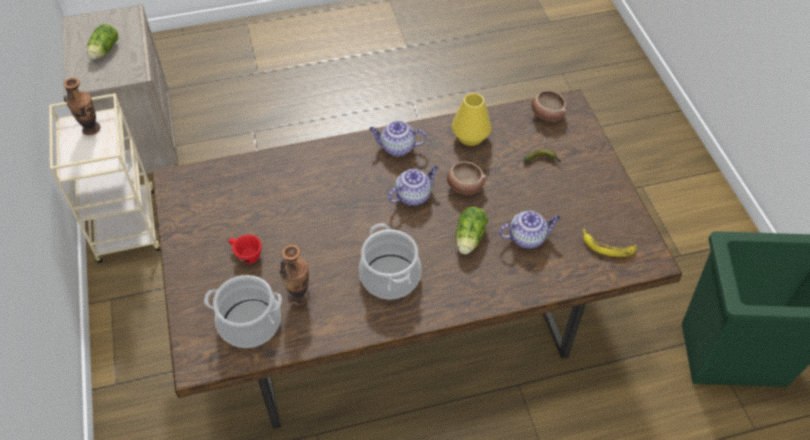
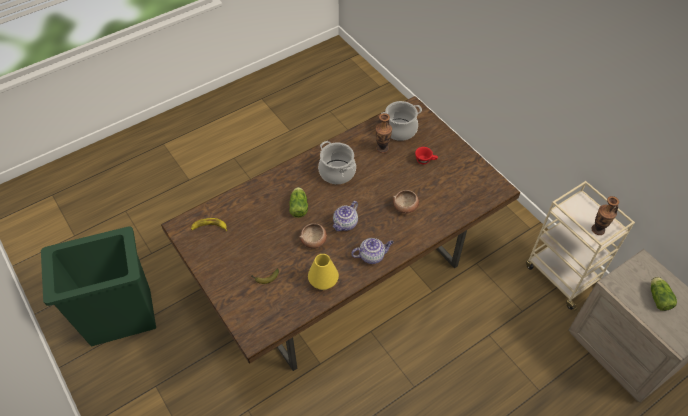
camera: 160 degrees right, 0 degrees up
(527, 237) = (262, 218): teapot -> none
(547, 114) = (270, 321): bowl -> bowl (405, 207)

